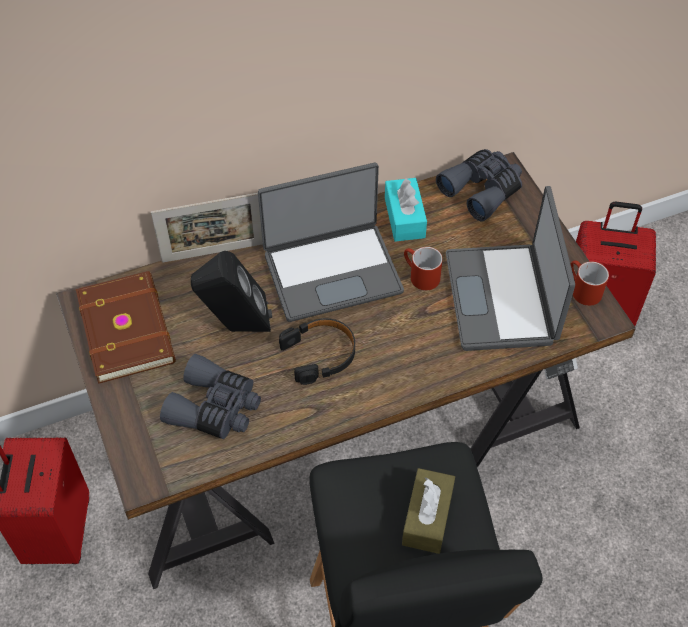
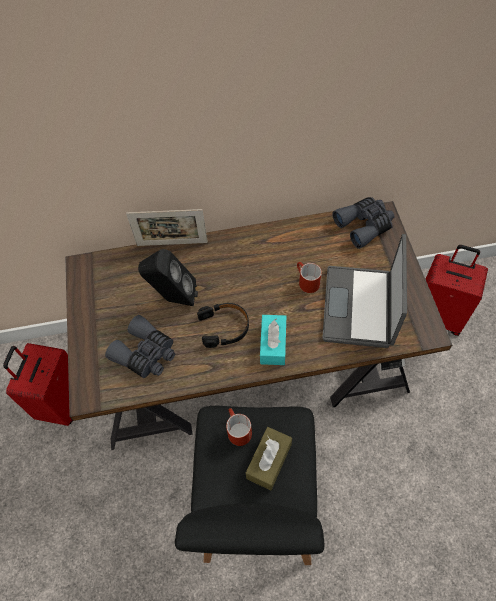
camera: 15 degrees right, 5 degrees up
(128, 328) = (104, 288): brown book -> none
(332, 271) = (247, 269): laptop -> none
(404, 217) = (305, 238): turquoise tissue box -> turquoise tissue box (273, 344)
(581, 290) = (418, 310): red mug -> red mug (237, 430)

